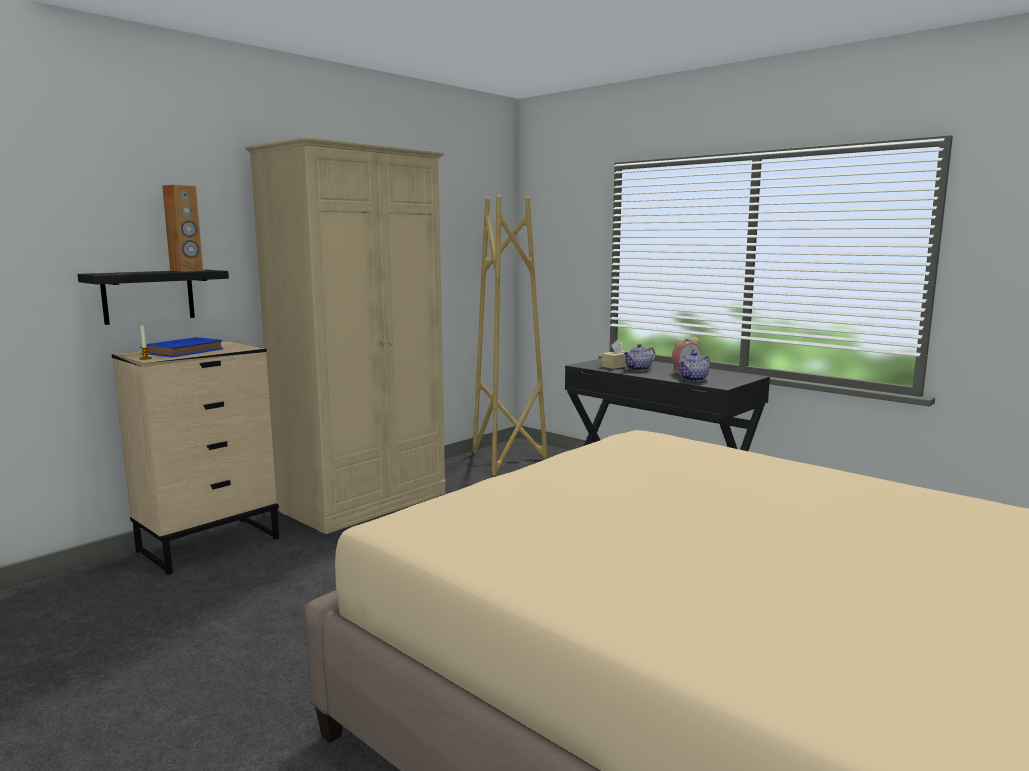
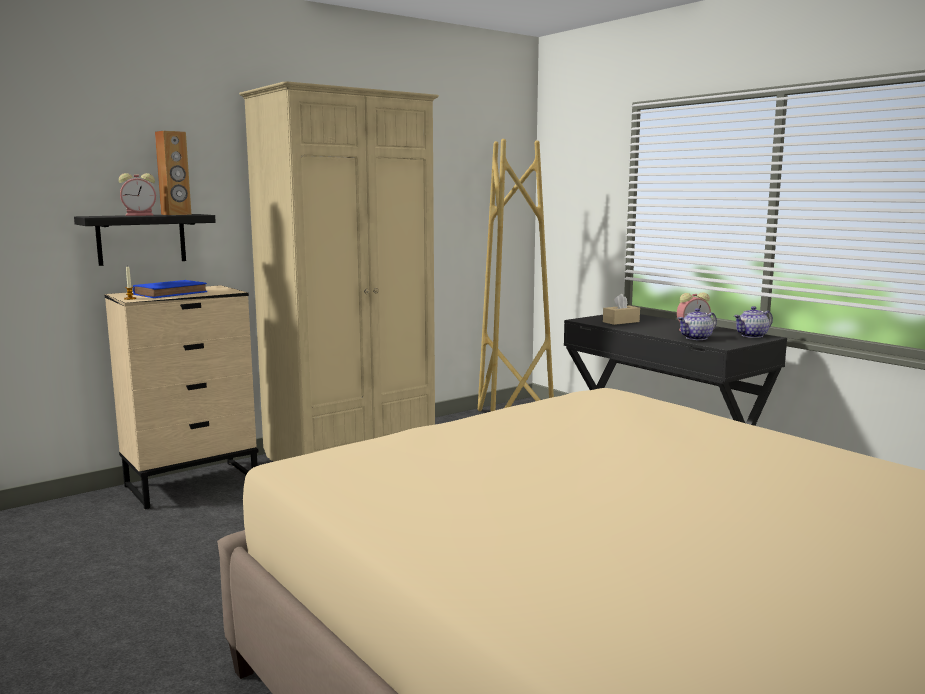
camera: 10 degrees right, 0 degrees up
(150, 272) = (140, 215): none -> alarm clock
(639, 369) = (642, 326): teapot -> teapot (752, 336)

